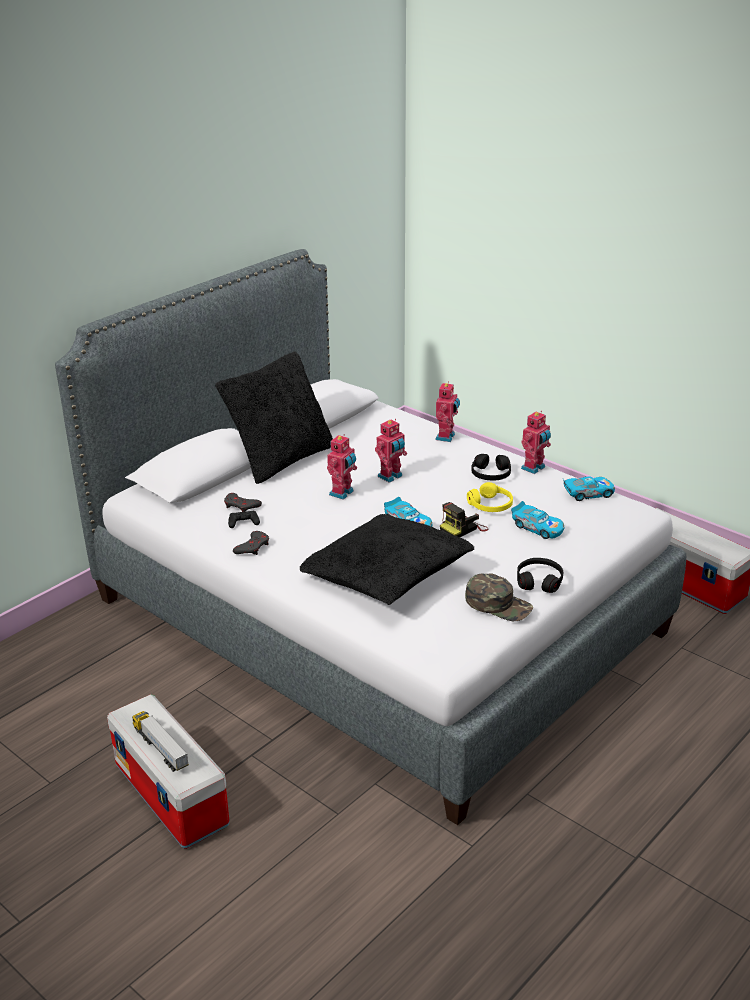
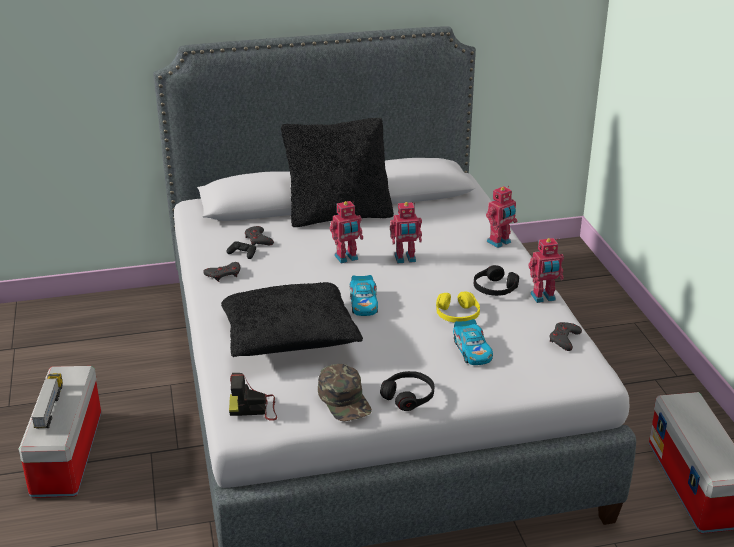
camera: 35 degrees right, 0 degrees up
(463, 528) = (405, 325): camera -> camera (254, 408)
(588, 493) = (564, 339): toy car -> grey game controller

